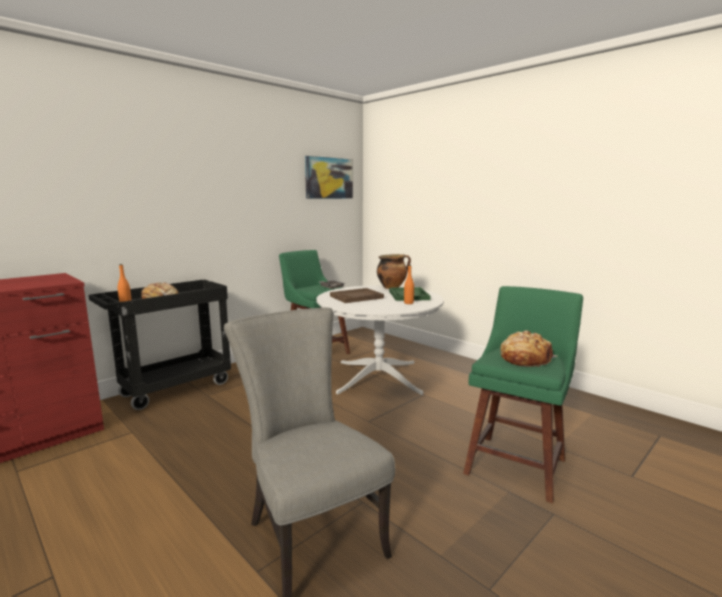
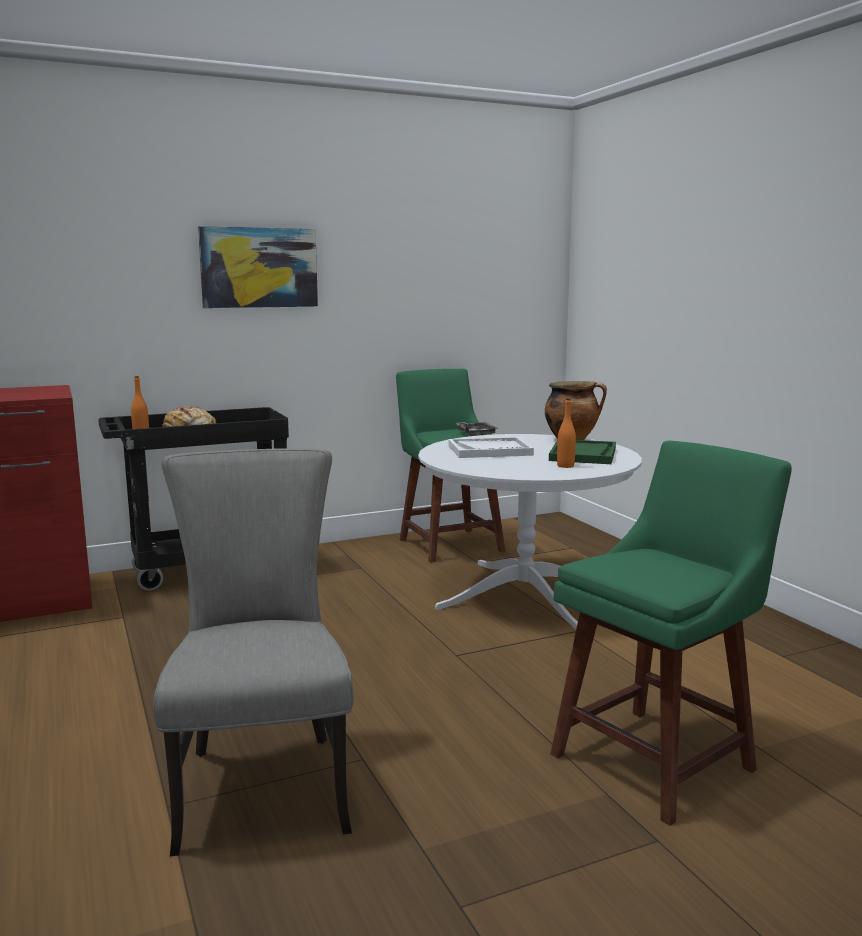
camera: 20 degrees right, 0 degrees up
(329, 178) = (499, 245): picture -> picture (259, 268)
(356, 297) = (490, 450): brown tray -> white tray
(525, 359) = (659, 568): bread -> none

